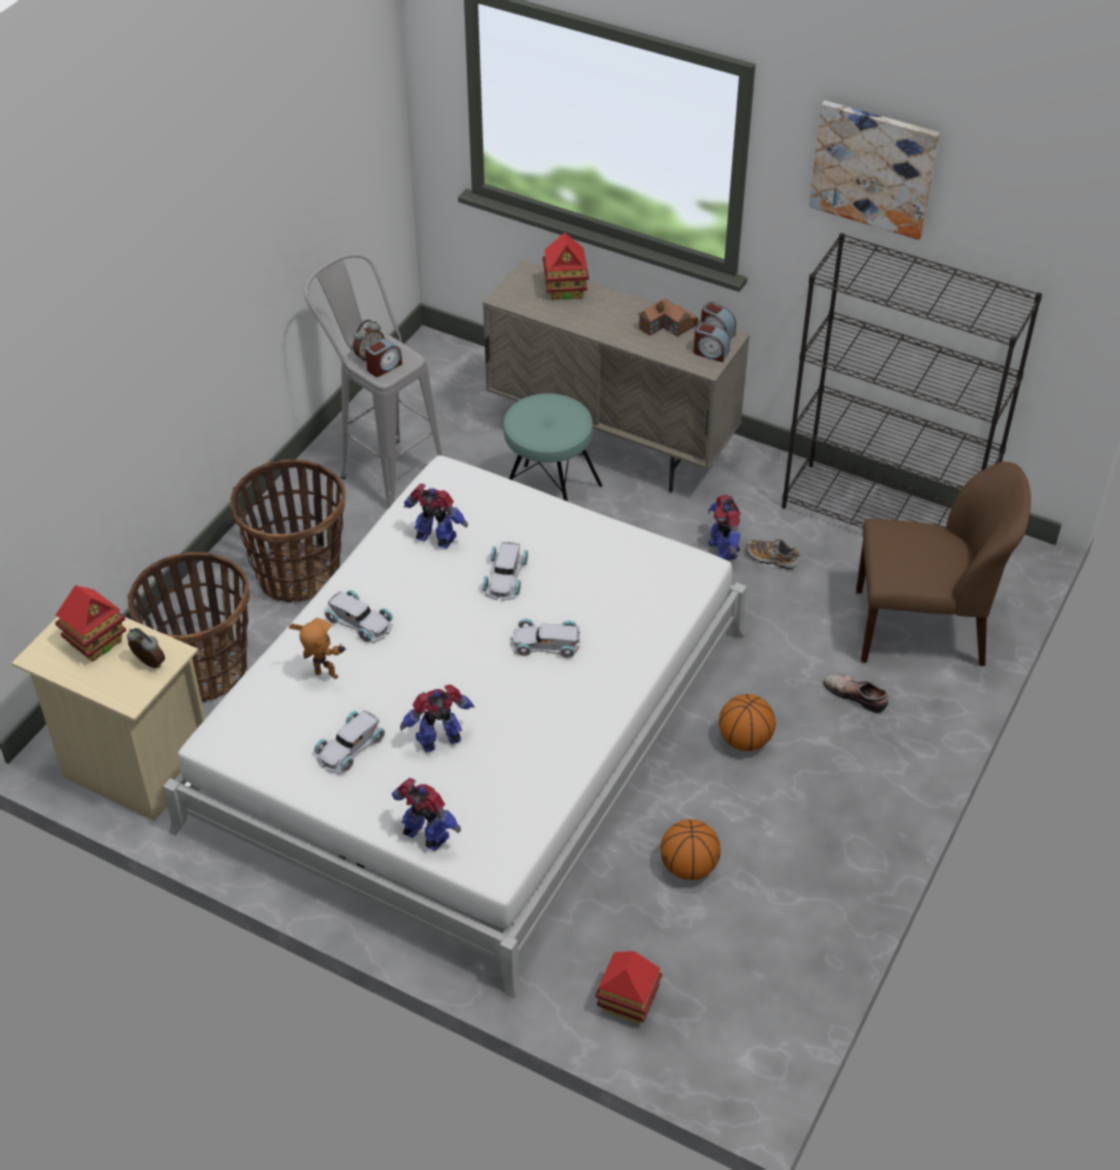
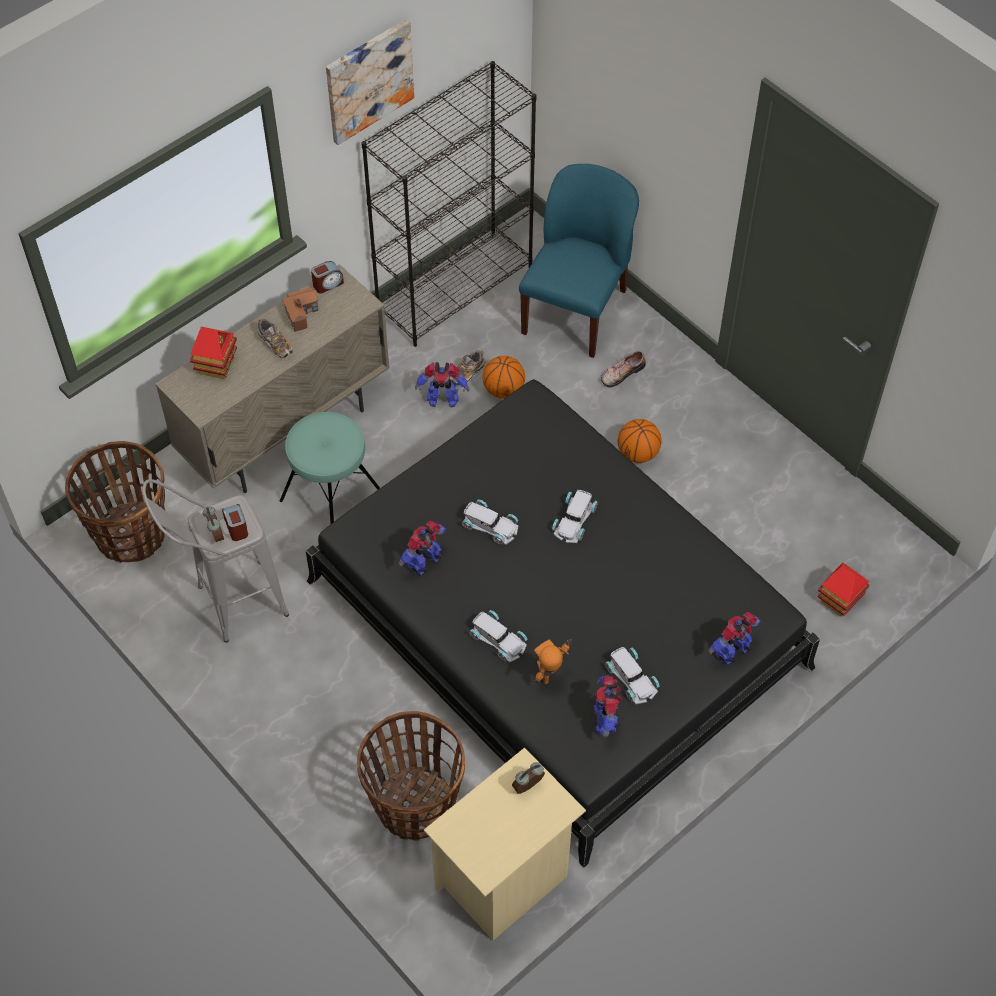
camera: 70 degrees left, 10 degrees up
(96, 643) = (488, 823): toy house -> none
(298, 574) = (331, 705): basket -> basket (130, 533)
(359, 622) = (498, 639): white toy car -> white toy car turned 75 degrees clockwise
(440, 741) = (646, 616): toy robot -> toy robot (606, 718)
(472, 727) = (556, 623): white bed -> black bed
(615, 320) = (275, 344): none -> shoe
(689, 867) = (738, 526): basketball -> basketball (503, 390)
(710, 353) = (349, 296): alarm clock -> none
(922, 628) = (576, 310): brown chair -> blue chair

